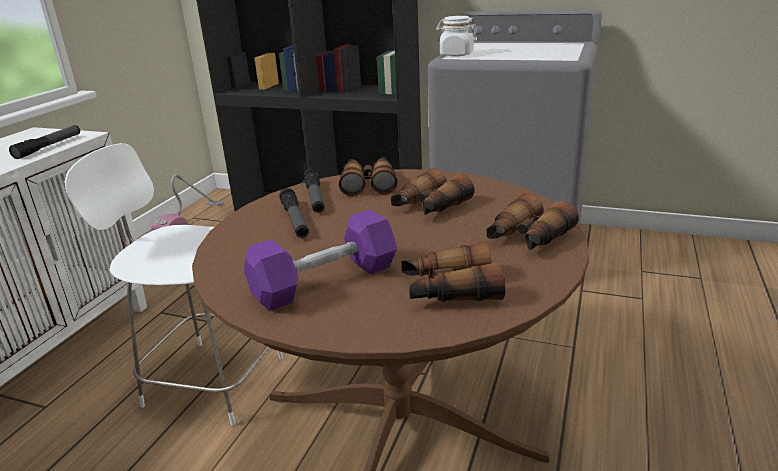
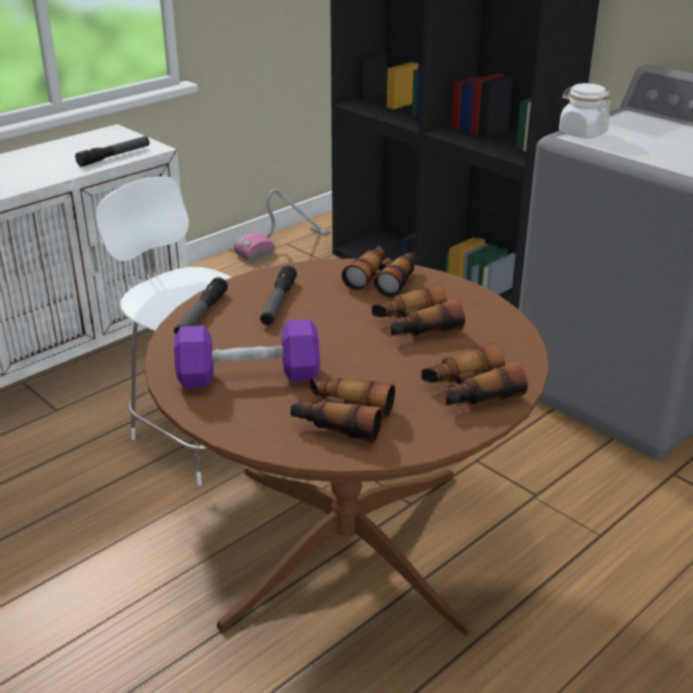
camera: 25 degrees right, 5 degrees up
(315, 197) = (318, 281): flashlight -> flashlight (201, 315)

